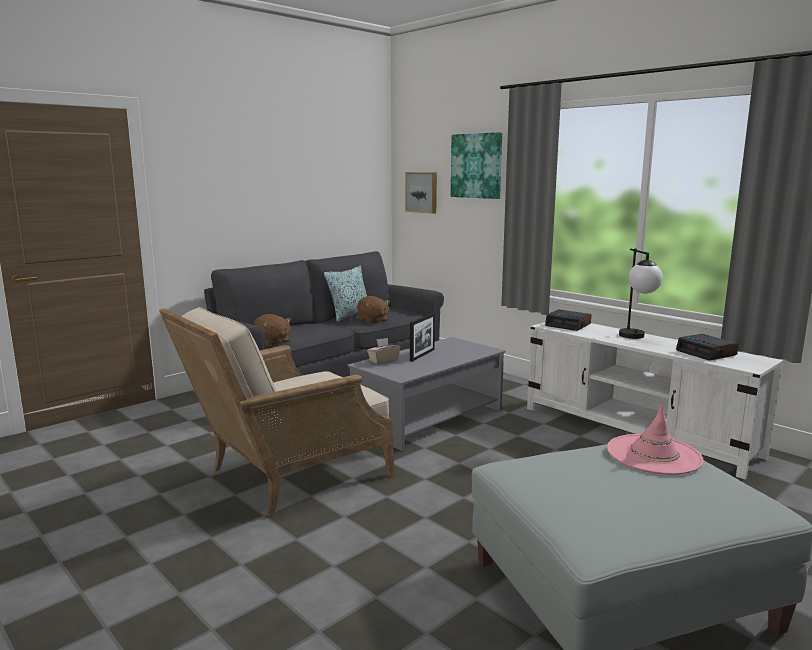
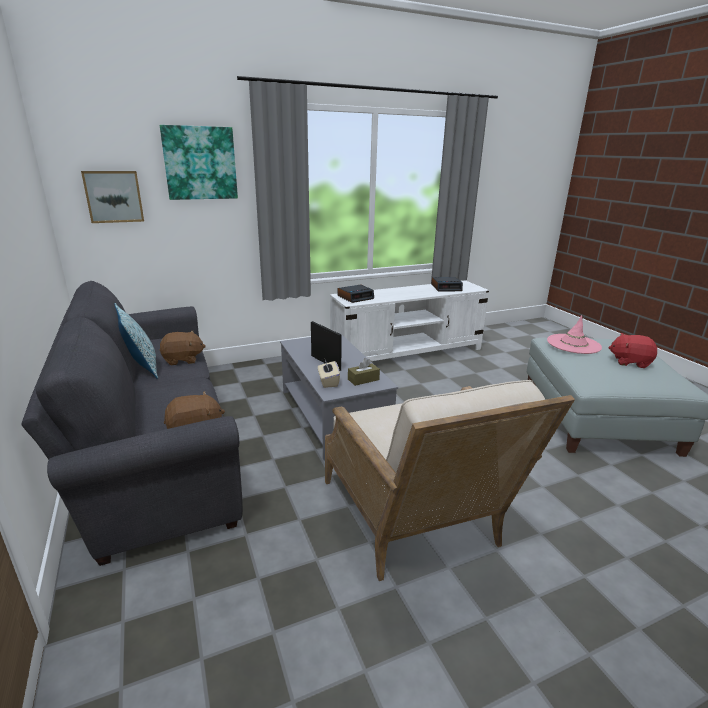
camera: 70 degrees left, 10 degrees up
(401, 370) = (363, 379): none -> brown tissue box
(635, 496) = (629, 362): none -> red plush toy
(636, 338) = (403, 291): table lamp -> none

